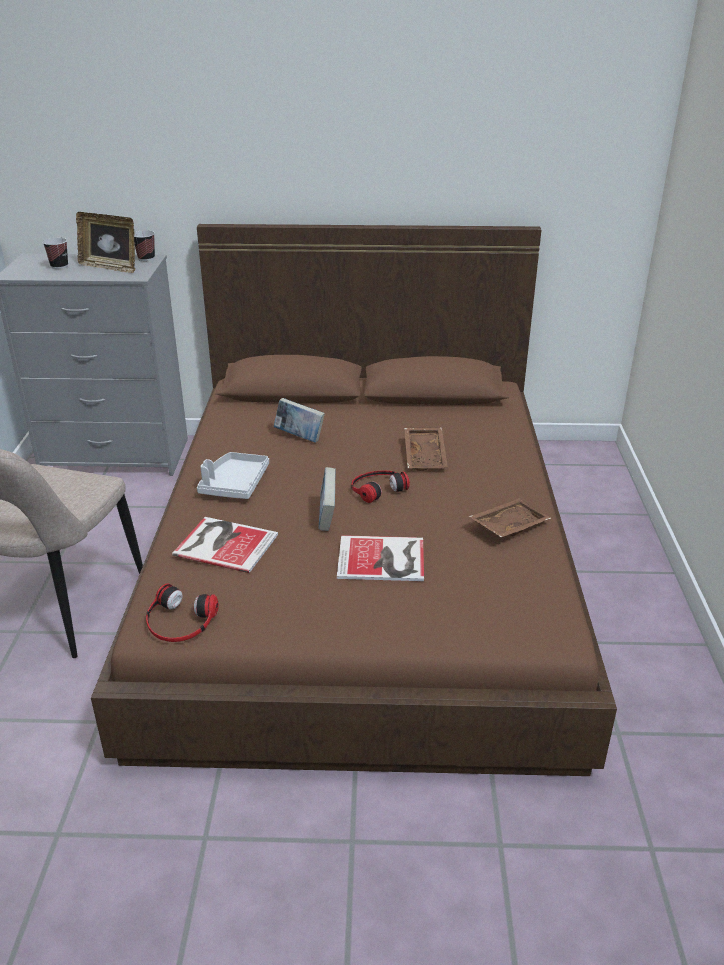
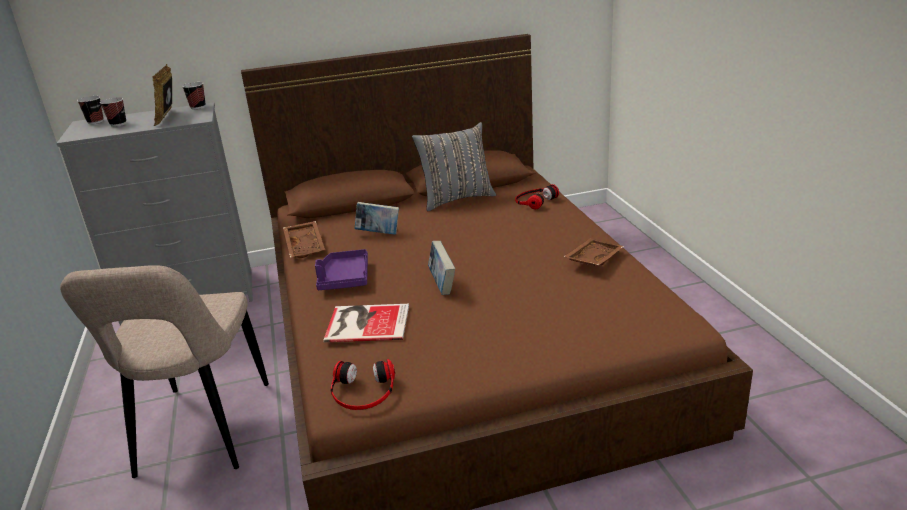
camera: 15 degrees left, 5 degrees down
(41, 259) = (95, 122): none -> cup
(110, 267) = (169, 117): picture frame -> picture frame turned 75 degrees clockwise
(234, 484) = (344, 278): grey tray -> purple tray
(377, 488) = (469, 255): headphones -> headphones (534, 201)
(383, 560) = (510, 305): book -> none
(406, 411) = (456, 199): none -> grey pillow
(426, 456) = (494, 226): brown tray -> brown tray (306, 246)

